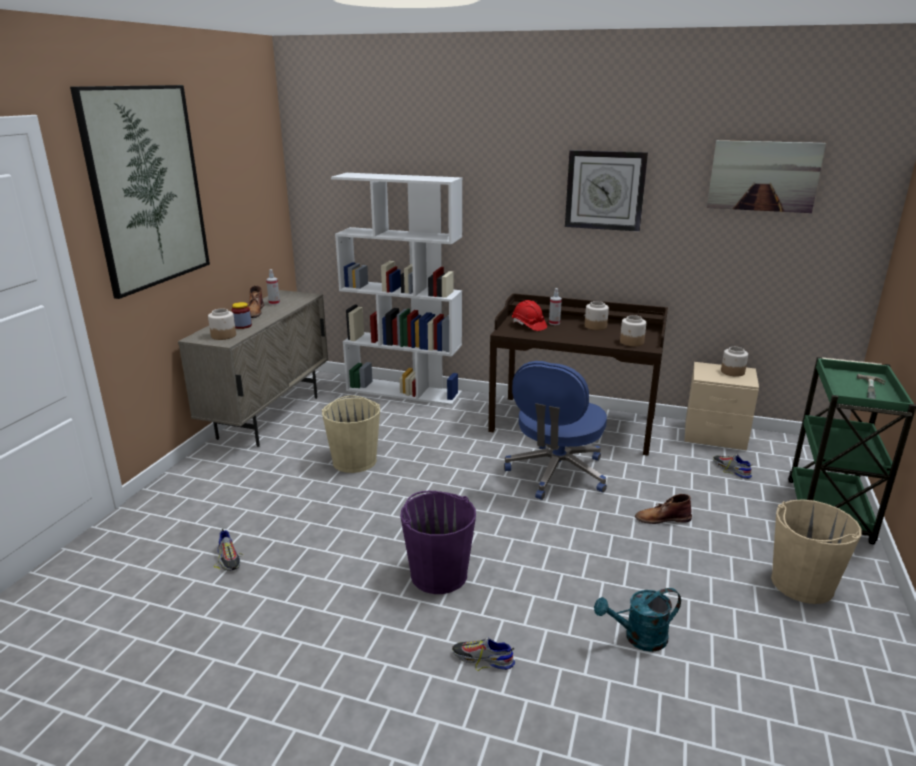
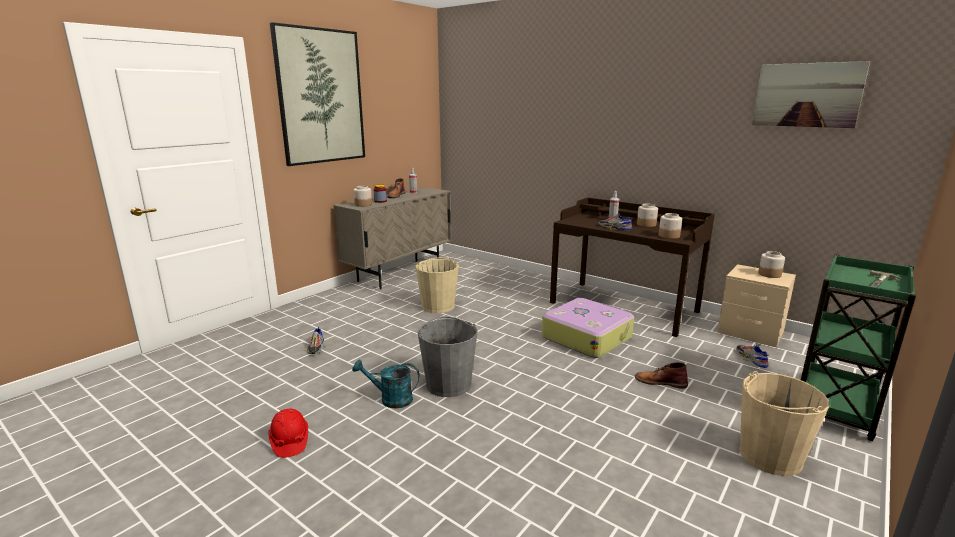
camera: 20 degrees right, 5 degrees down
(404, 391) = (503, 270): white bookcase -> none
(438, 574) = (448, 384): purple bucket -> grey bucket
(482, 658) = (443, 444): shoe -> shoe (614, 227)
(528, 325) = (590, 220): red hard hat -> red hard hat (289, 442)
(556, 474) = (586, 337): blue office chair -> suitcase
(605, 190) = (664, 112): wall clock -> none
(638, 638) = (581, 461): turquoise watering can -> turquoise watering can (390, 399)

